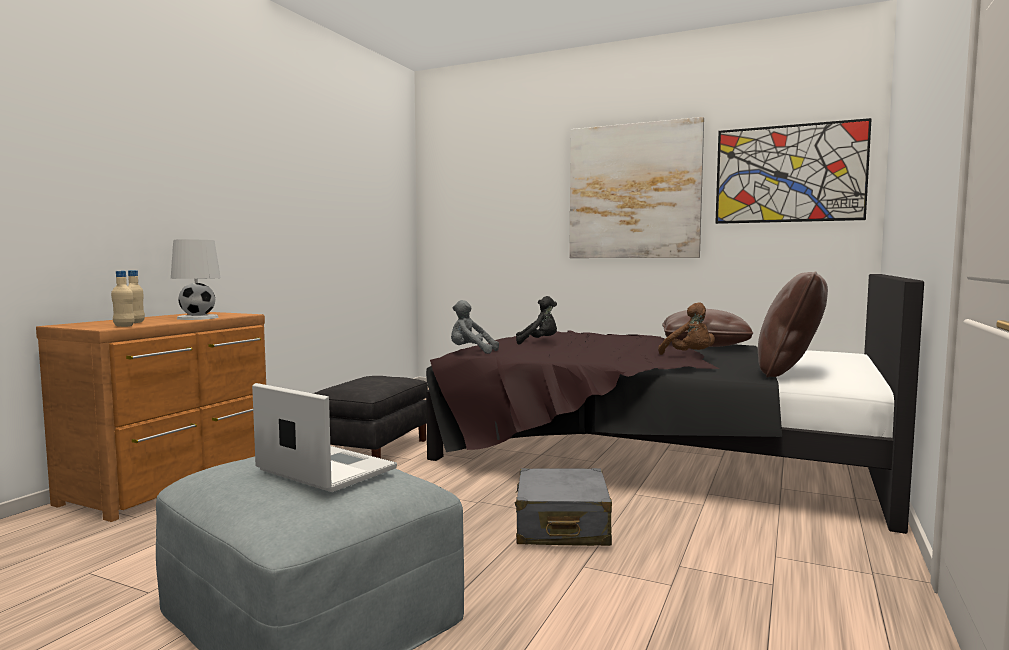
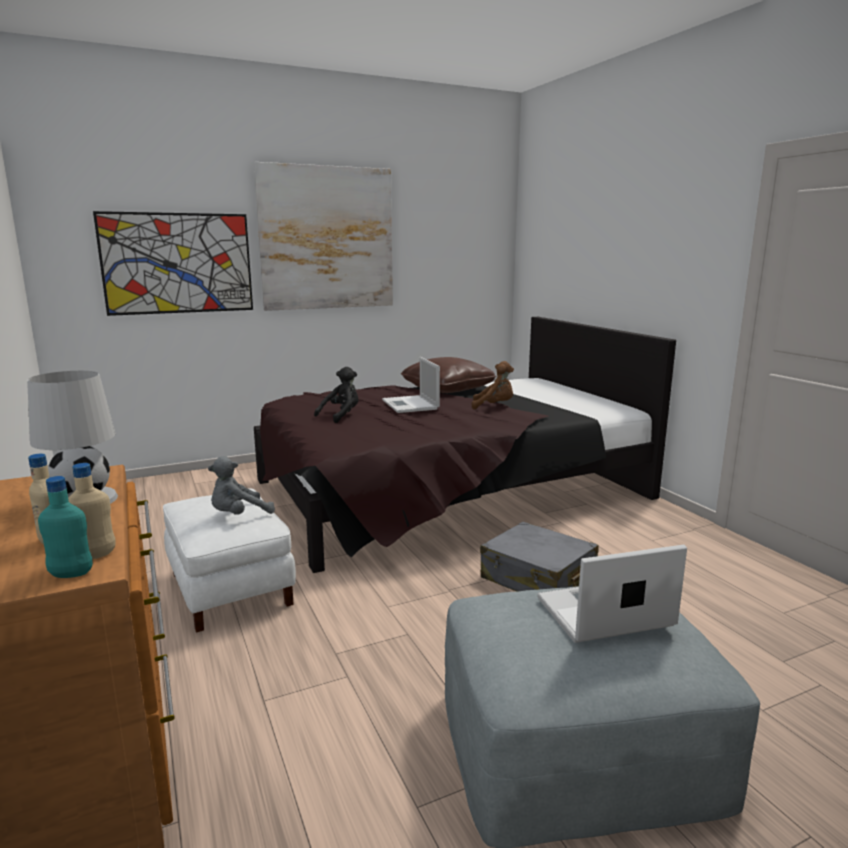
camera: 50 degrees left, 10 degrees up
(98, 327) = (71, 574): none -> turquoise bottle
(371, 449) = (229, 589): black ottoman -> white ottoman
(470, 352) = (340, 445): grey plush toy -> grey plush toy (239, 515)
(610, 343) = (410, 405): none -> laptop
(789, 173) = (456, 230): picture -> picture (178, 263)
(789, 372) = (575, 408): brown pillow -> none

